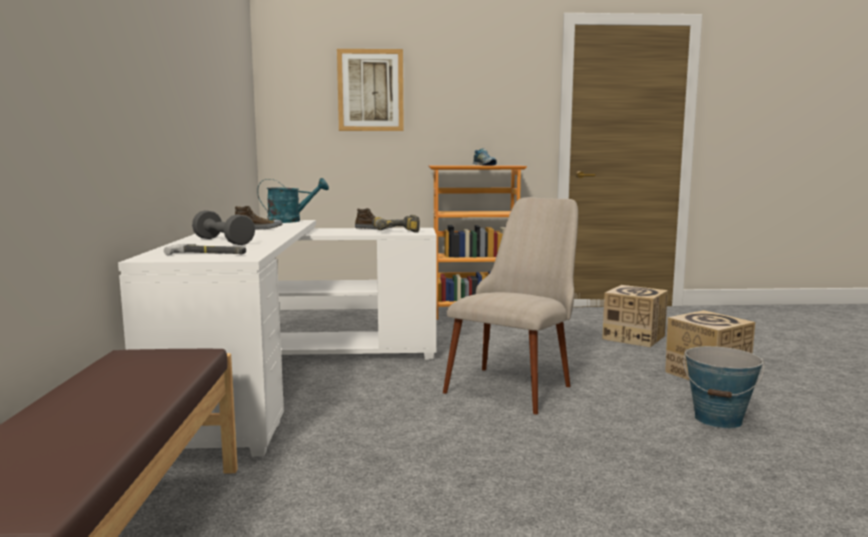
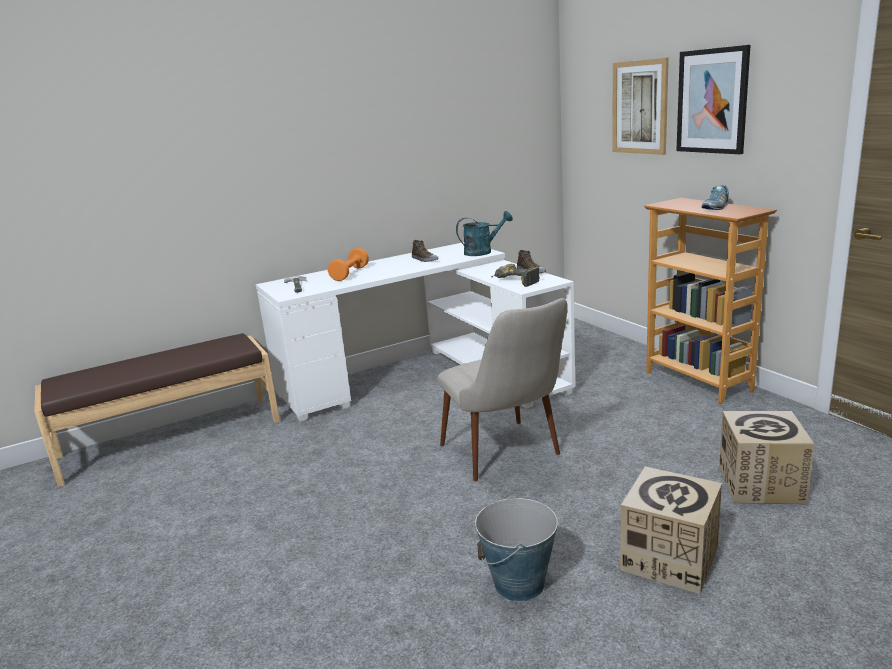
camera: 65 degrees right, 10 degrees up
(223, 241) = (350, 274): grey dumbbell -> orange dumbbell
(290, 221) = (483, 251): turquoise watering can -> turquoise watering can turned 75 degrees counterclockwise
(450, 87) = (712, 101): none -> picture
(516, 383) = (508, 458): beige chair -> beige chair turned 60 degrees clockwise

